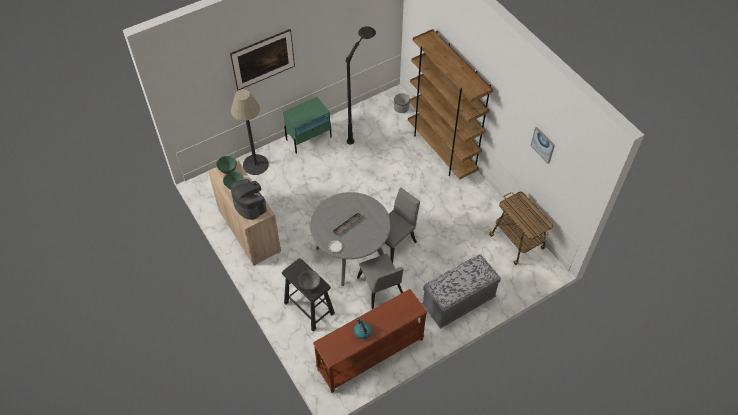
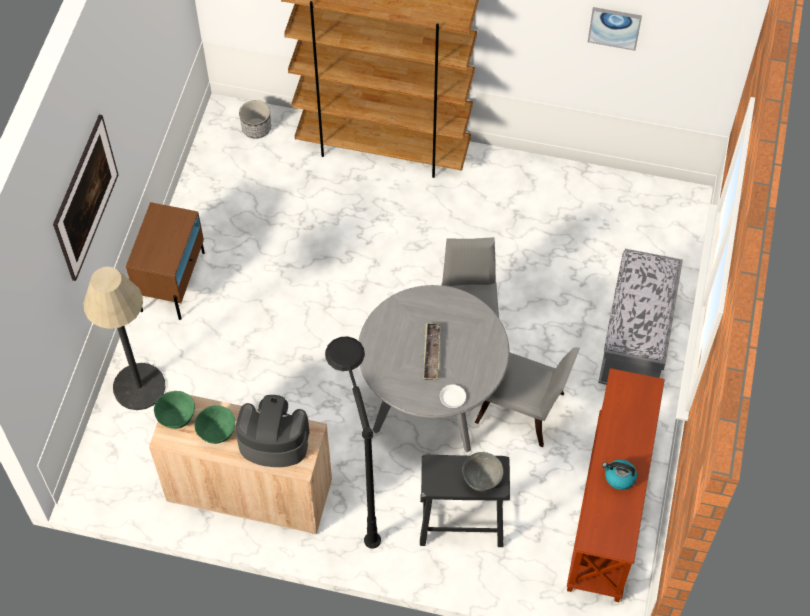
camera: 45 degrees left, 5 degrees up
(309, 138) = (173, 281): green nightstand -> brown nightstand
(362, 125) = (230, 198): black floor lamp -> black floor lamp (358, 493)
(517, 243) = (618, 200): cart -> none

